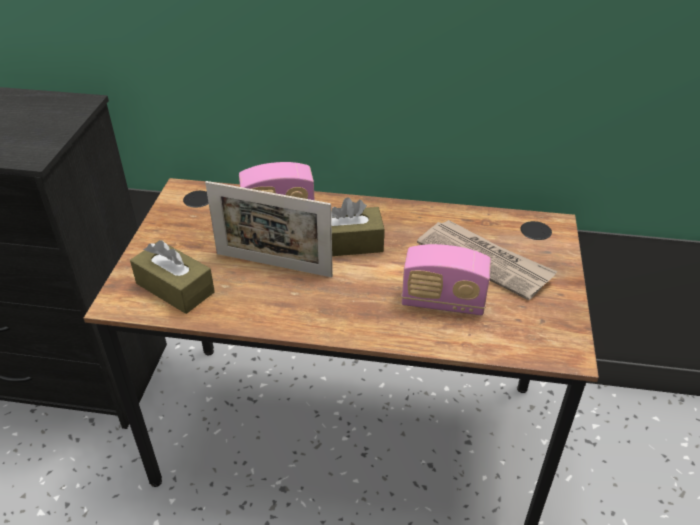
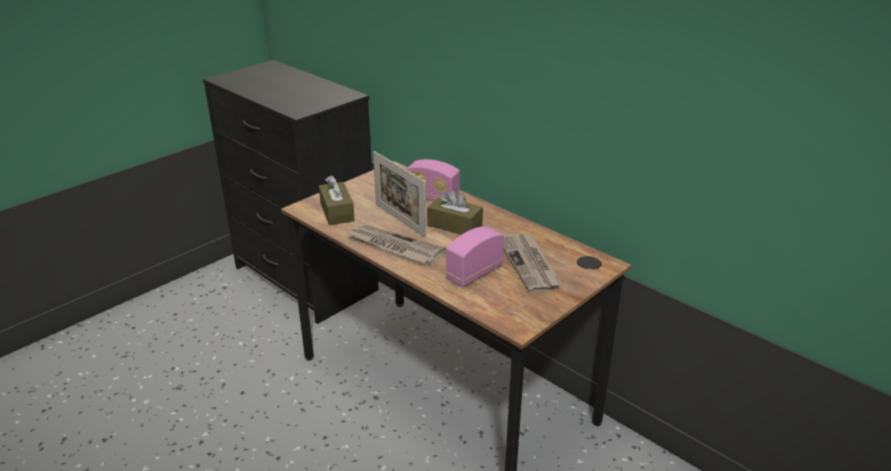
camera: 35 degrees right, 10 degrees down
(308, 309) = (393, 247): none -> newspaper
(443, 302) = (474, 273): radio -> radio turned 90 degrees clockwise

